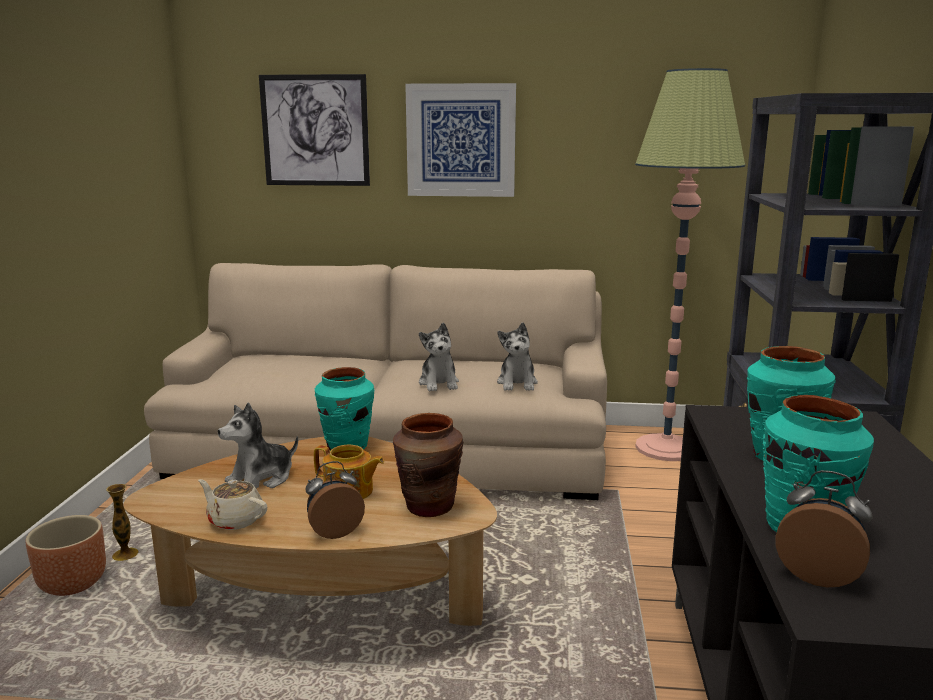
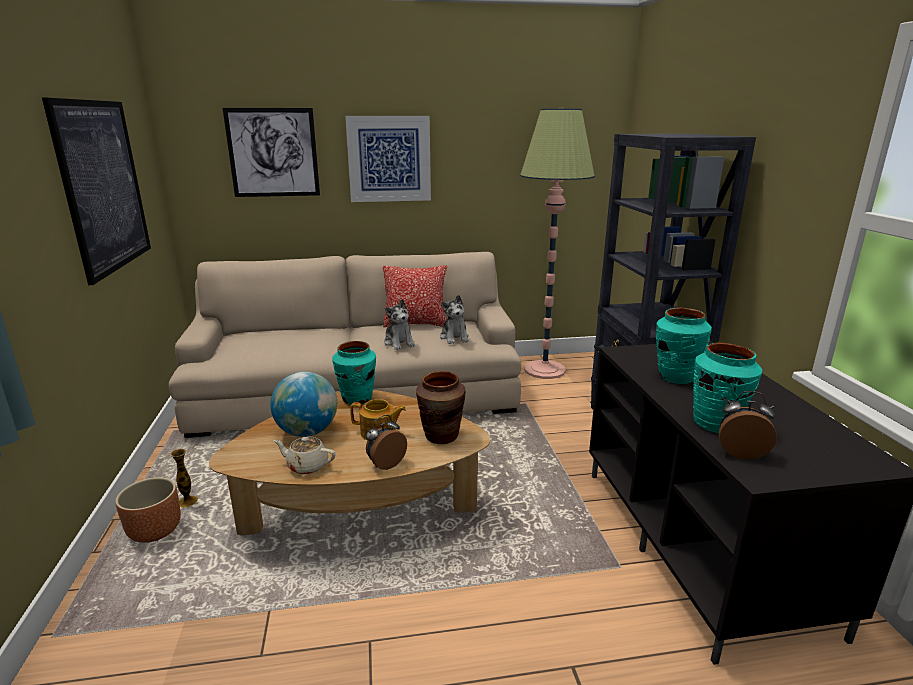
camera: 15 degrees left, 5 degrees up
(88, 159) = (103, 186): none -> picture
(261, 479) = (307, 432): plush toy -> globe
(474, 362) = (415, 324): none -> pillow

